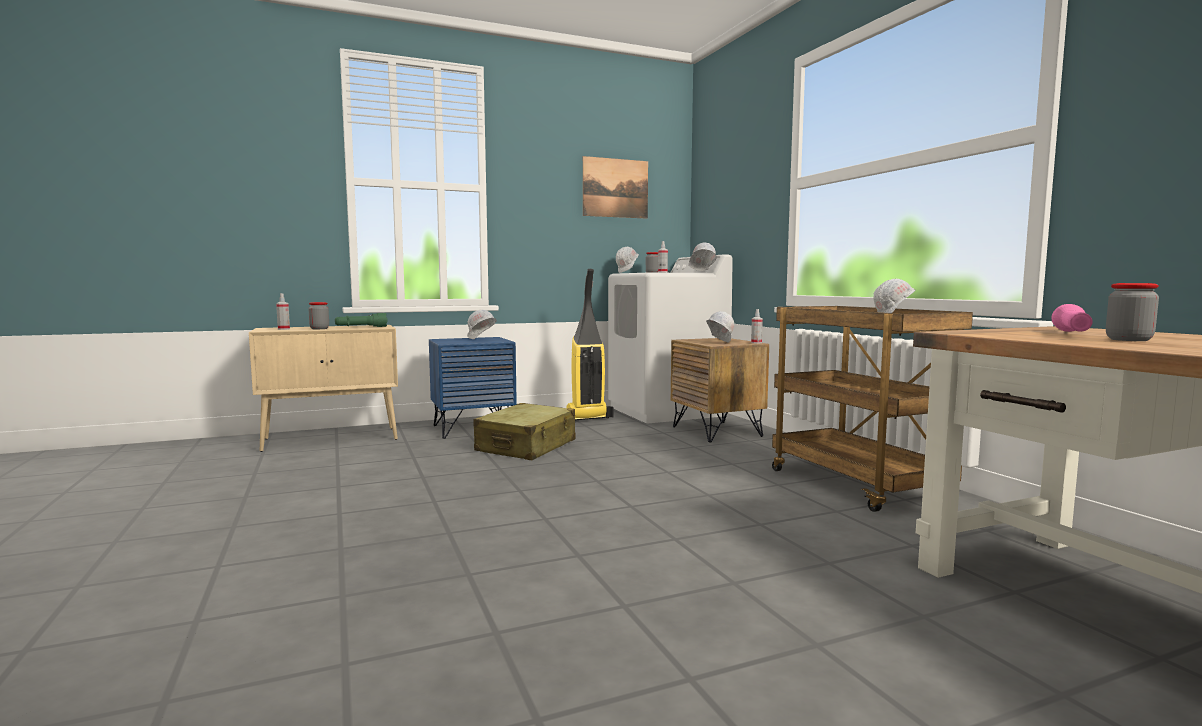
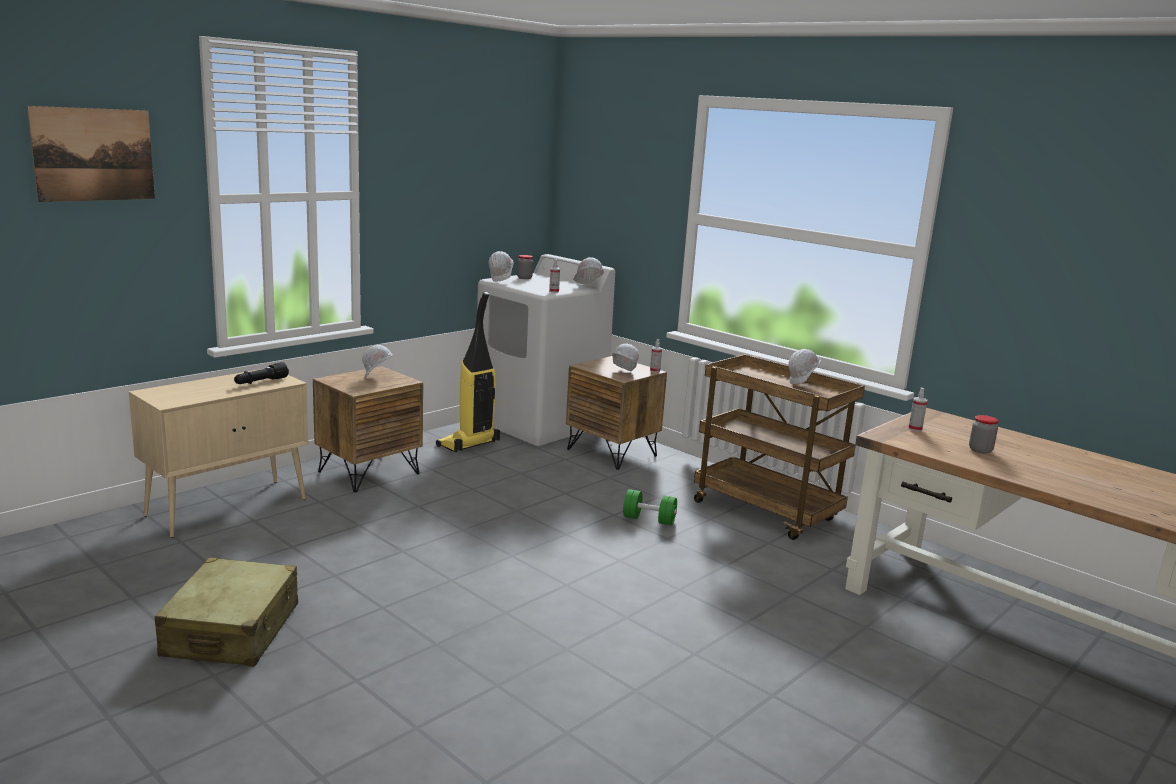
camera: 25 degrees left, 10 degrees up
(283, 329) = (181, 396): spray bottle -> spray bottle (915, 429)
(319, 328) = (222, 391): jar -> none
(361, 327) = (261, 382): green flashlight -> black flashlight
(473, 429) = (368, 472): blue nightstand -> brown nightstand
(526, 446) = (455, 495): beige suitcase -> beige suitcase (232, 630)
(615, 188) = (485, 182): picture -> picture (94, 154)
(703, 479) = (649, 520): none -> green dumbbell
(1072, 333) = (945, 434): pink flashlight -> none

